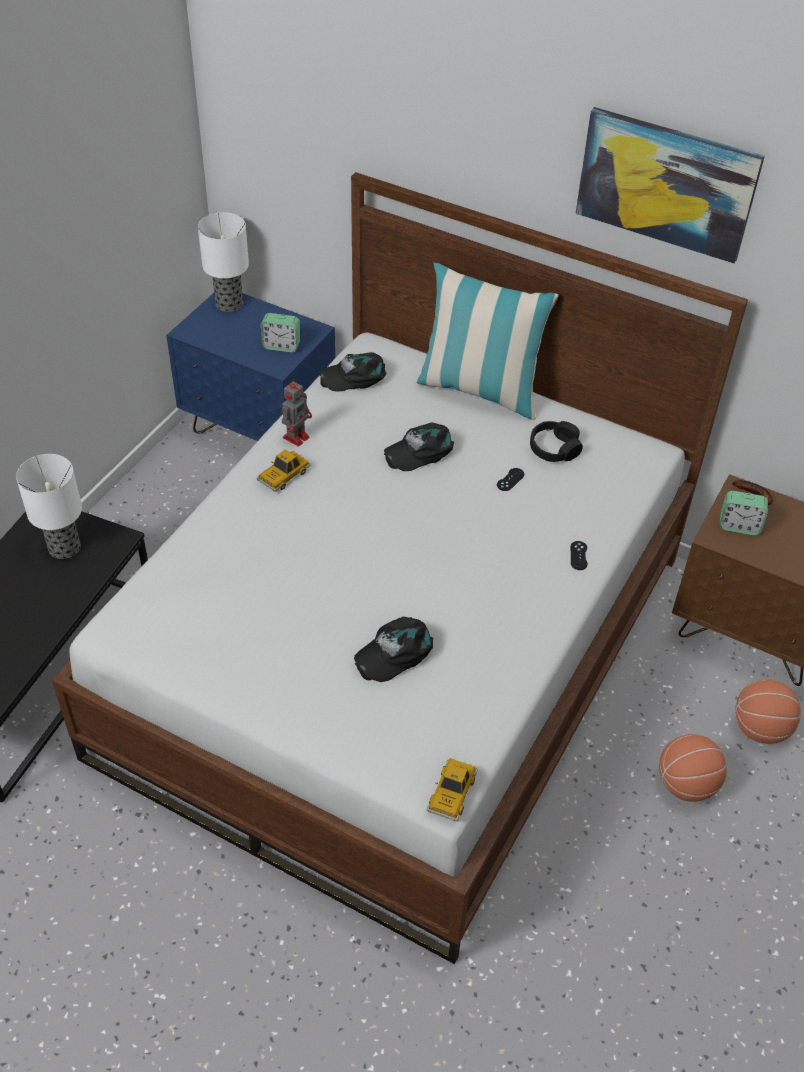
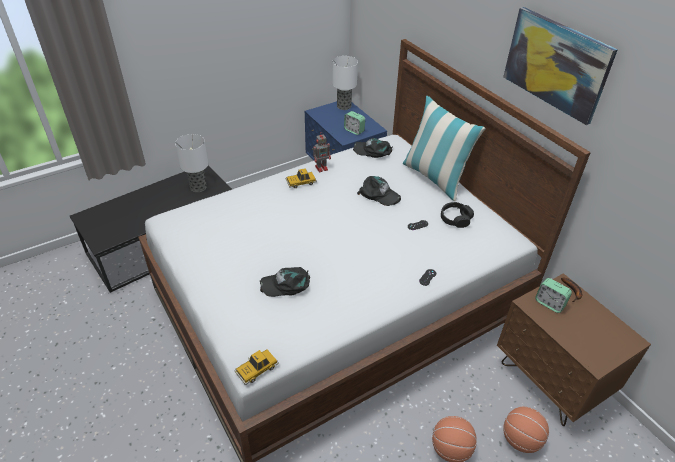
camera: 30 degrees right, 5 degrees down
(419, 451) = (379, 195): black cap -> black cap turned 150 degrees counterclockwise

